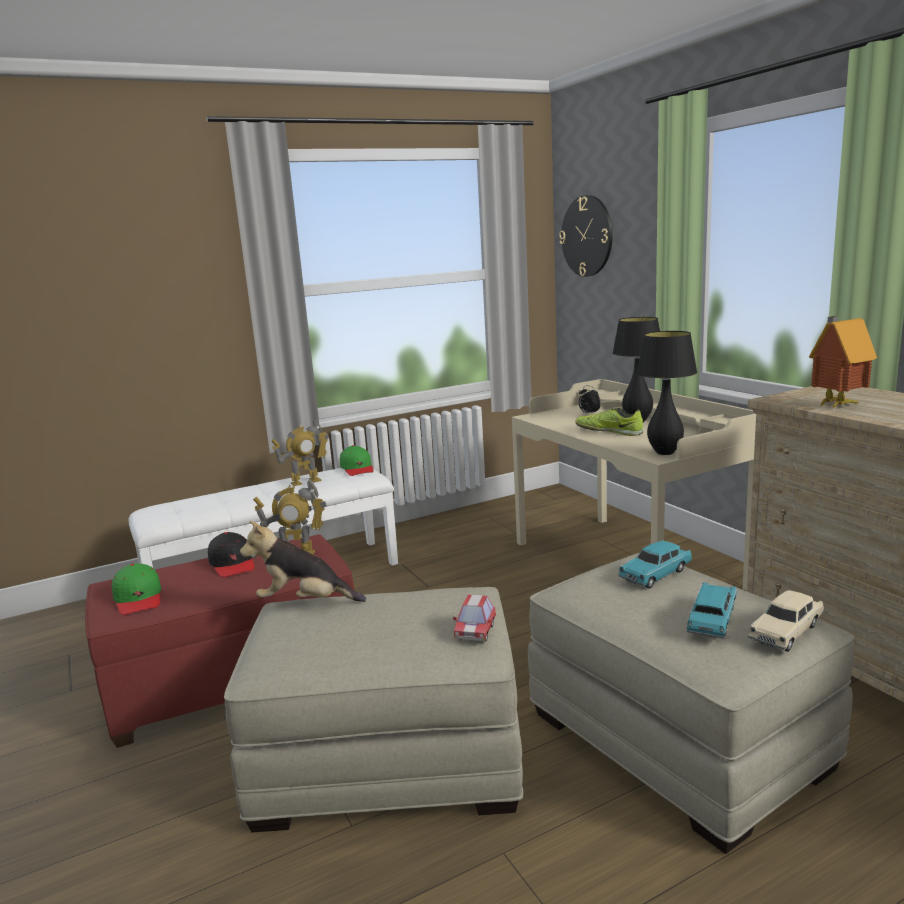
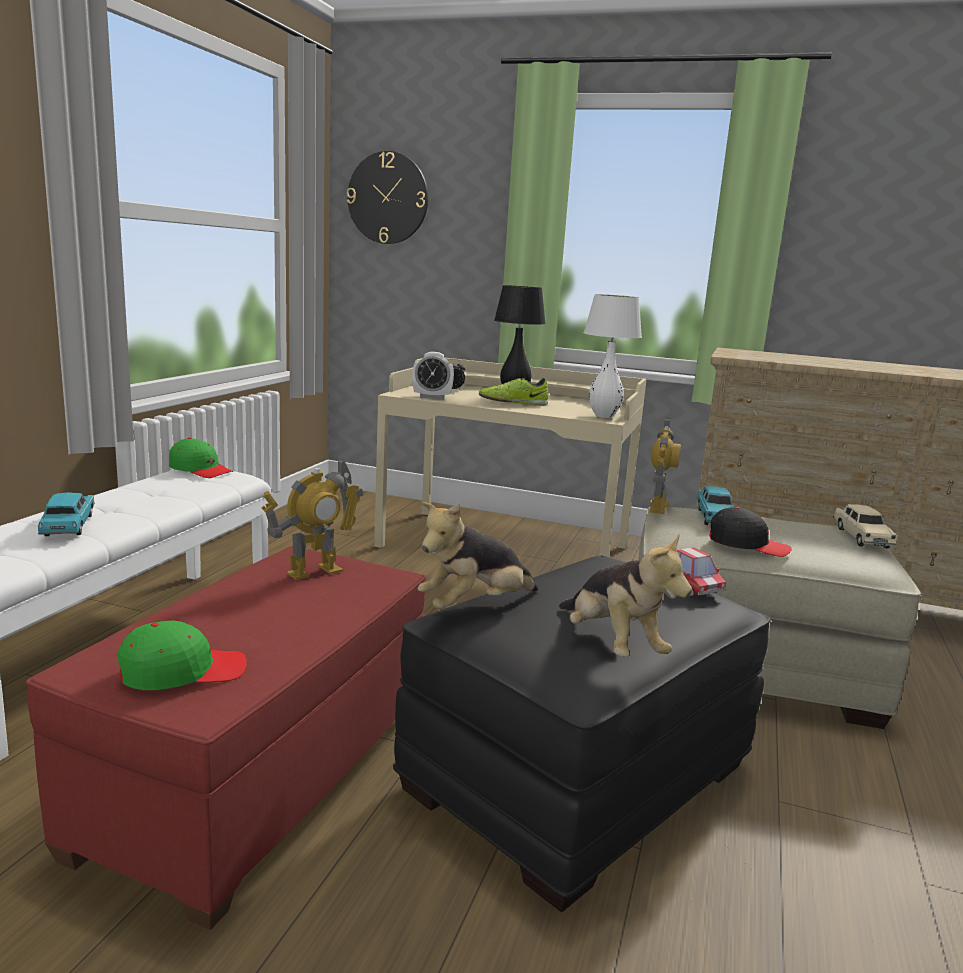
camera: 45 degrees left, 0 degrees up
(139, 598) = (182, 671): green cap -> green cap turned 45 degrees counterclockwise
(233, 564) = (243, 598): black cap -> black cap (747, 545)
(306, 482) = (154, 491): toy robot -> toy robot (658, 507)
(321, 653) = (611, 644): none -> plush toy
(390, 761) = (578, 776): beige ottoman -> black ottoman
(550, 421) = (432, 397): none -> alarm clock
(665, 453) = (604, 416): black table lamp -> white table lamp
(712, 621) = (814, 540): turquoise toy car -> turquoise toy car (68, 526)
(835, 405) = (778, 359): toy house -> none

